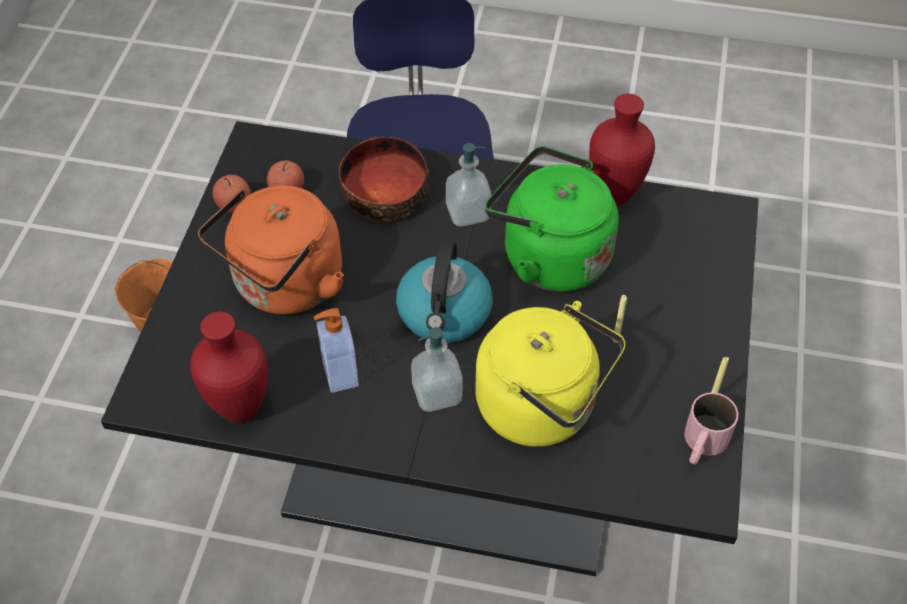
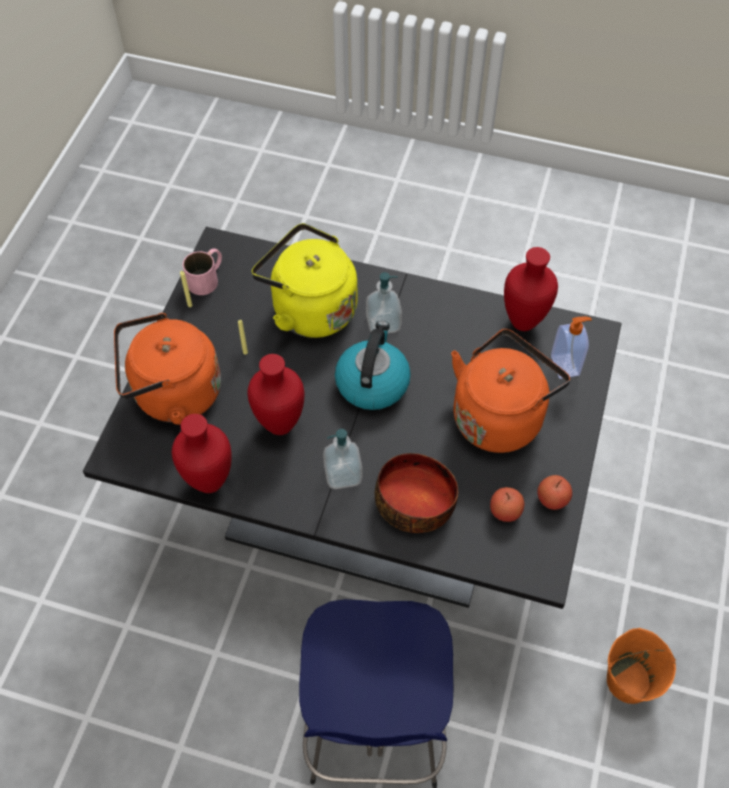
camera: 175 degrees left, 5 degrees up
(339, 374) = (454, 341): soap dispenser -> soap dispenser (566, 365)
(549, 256) = (280, 426): green kettle -> red vase
(690, 283) = (172, 394): none -> orange kettle

